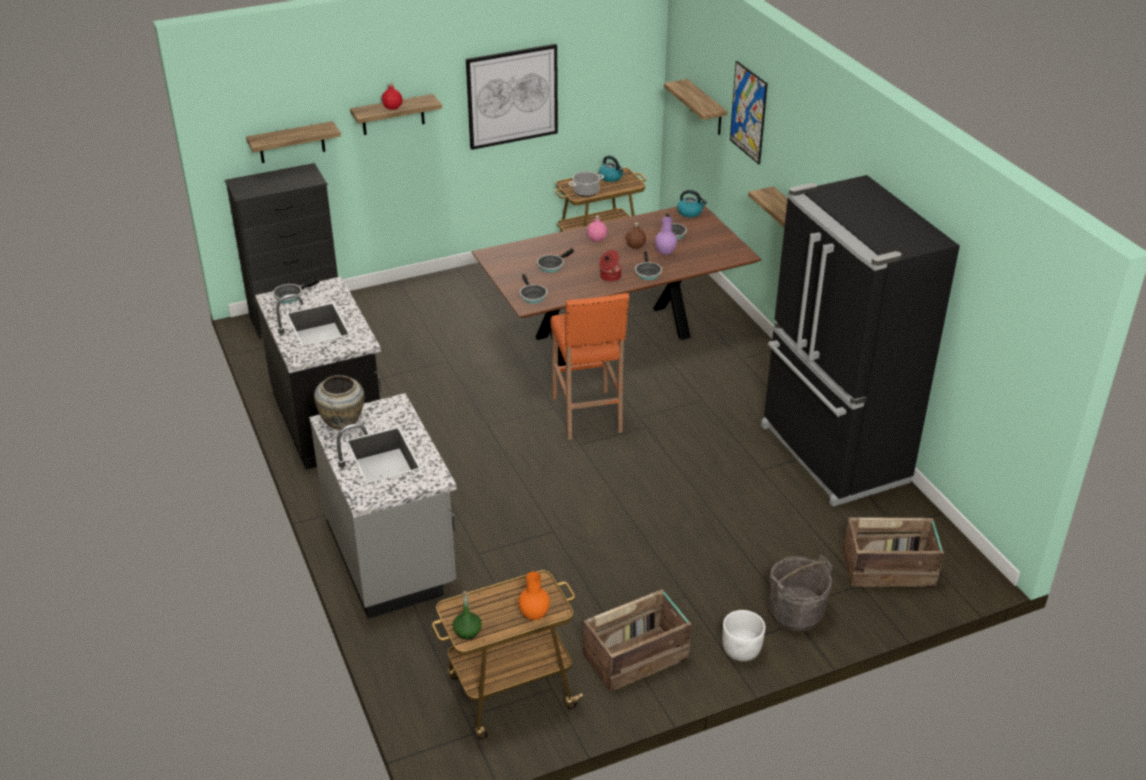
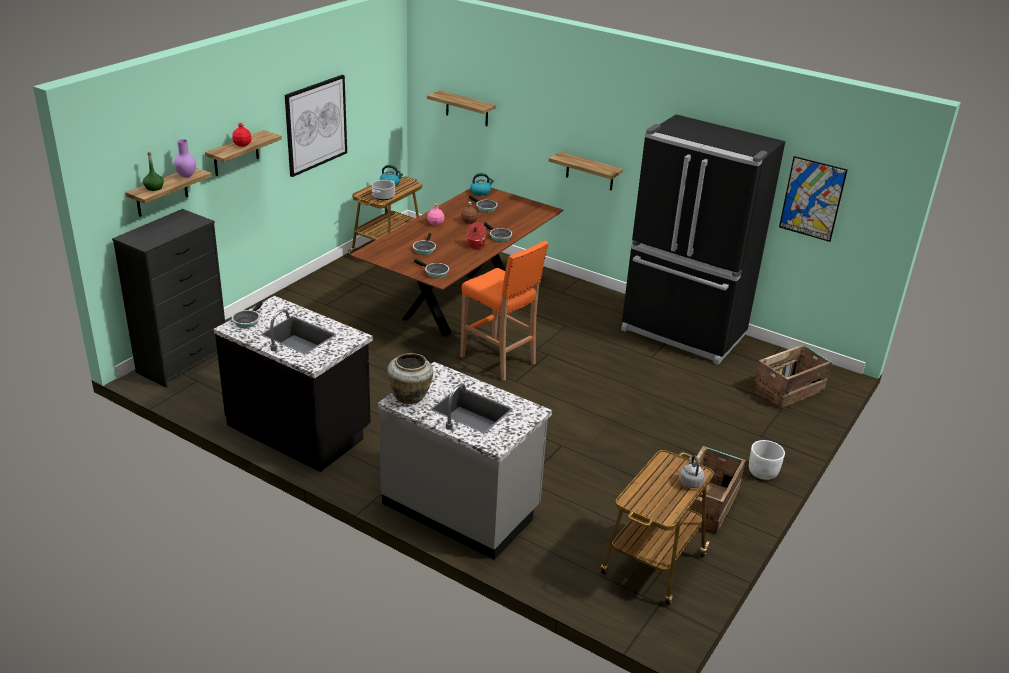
camera: 35 degrees left, 5 degrees down
(467, 631) = (659, 511): green bottle -> green bottle (154, 188)
(534, 615) = (690, 481): orange vase -> grey kettle
(665, 253) = (496, 221): purple vase -> purple vase (187, 176)
(748, 112) = (523, 99): picture -> picture (812, 199)
(795, 613) = (768, 437): grey bucket -> none

